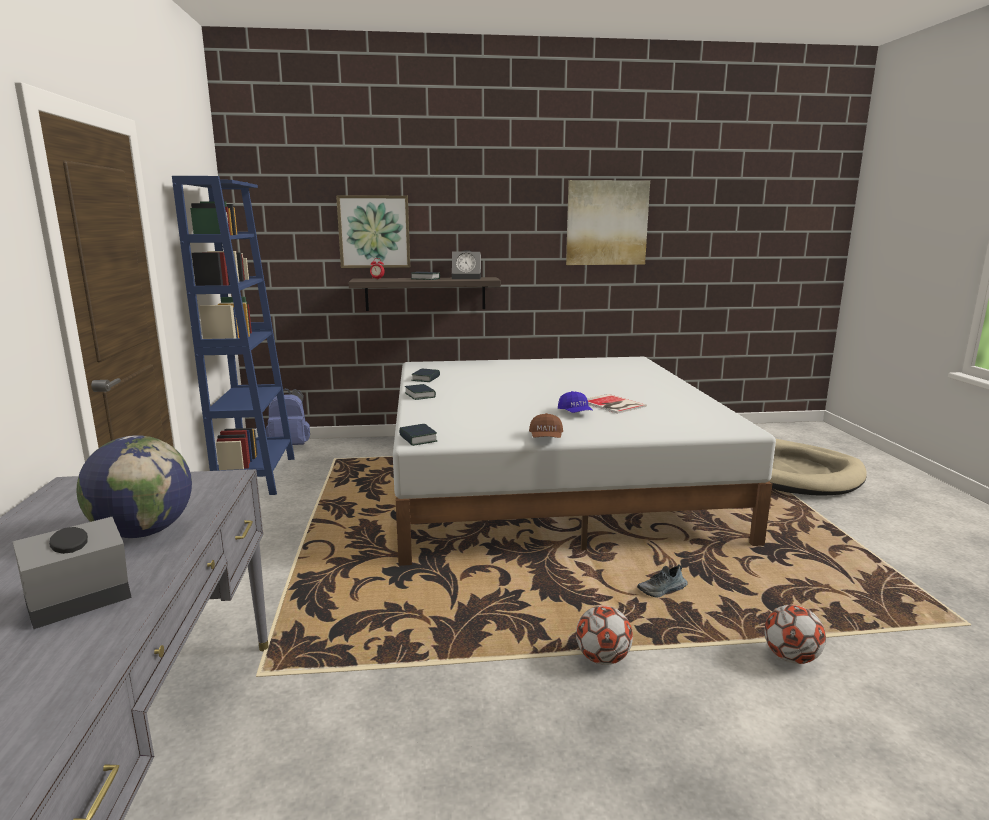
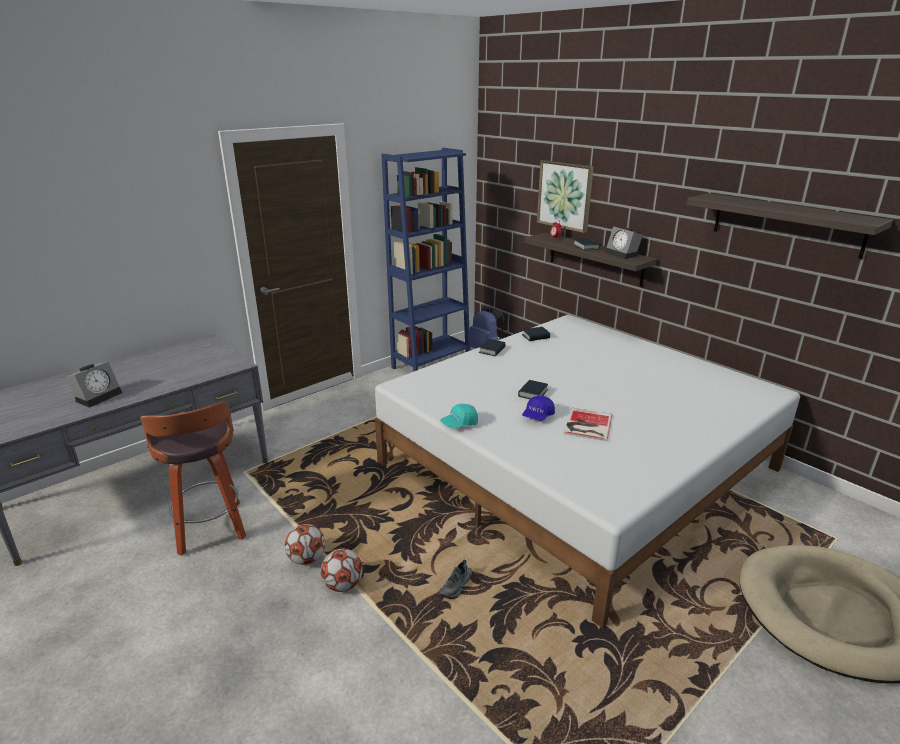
camera: 55 degrees right, 10 degrees up
(76, 604) = (99, 396): alarm clock -> alarm clock turned 105 degrees clockwise
(143, 532) = (166, 377): globe -> none
(363, 747) = (211, 529): none -> stool
(418, 439) = (401, 384): book -> book (533, 393)
(546, 438) = (459, 424): brown cap -> turquoise cap
(606, 223) = (787, 224): picture -> shelf
(662, 590) = (456, 586): shoe -> shoe turned 90 degrees counterclockwise
(791, 657) = (418, 687): football -> football (307, 559)

